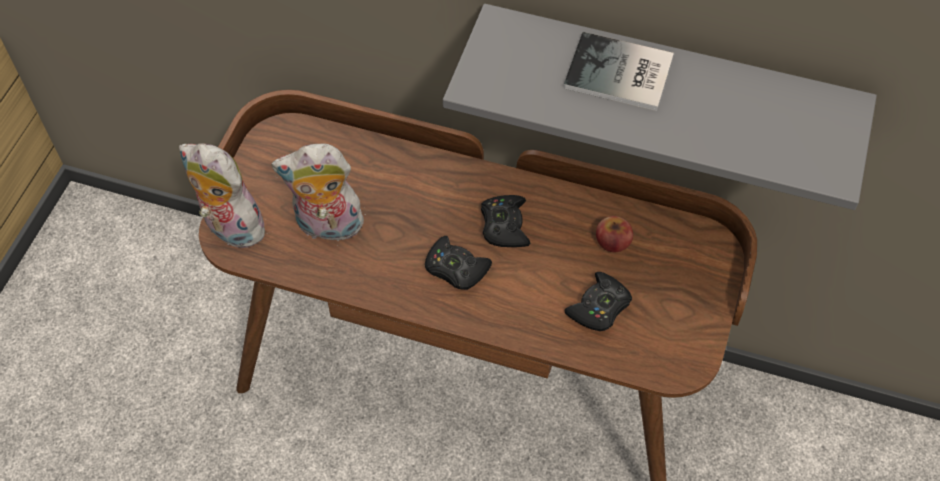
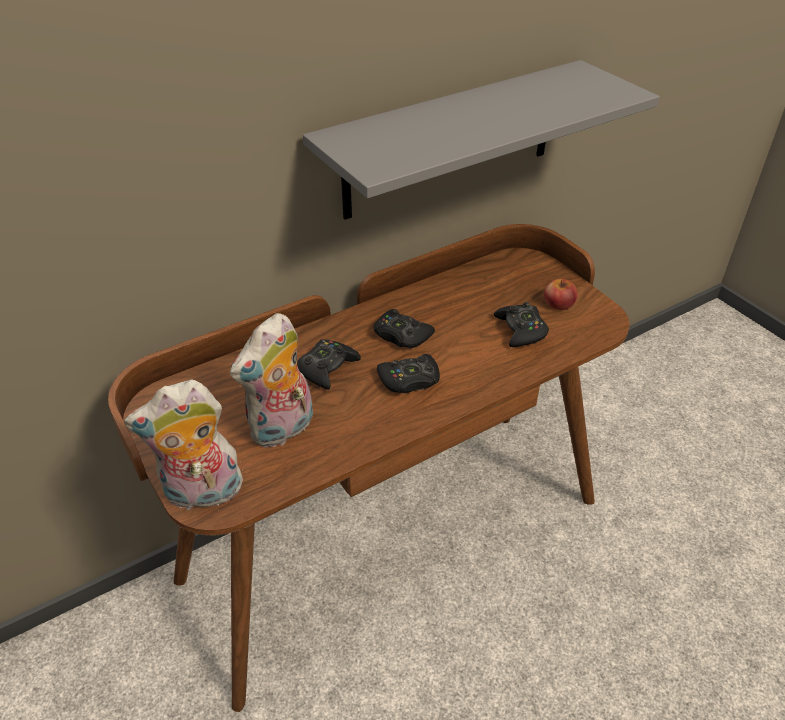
camera: 50 degrees left, 15 degrees down
(416, 205) = (327, 368): none -> black game controller
(613, 241) = (473, 295): apple -> apple (558, 303)
(621, 75) = (451, 117): book -> none

